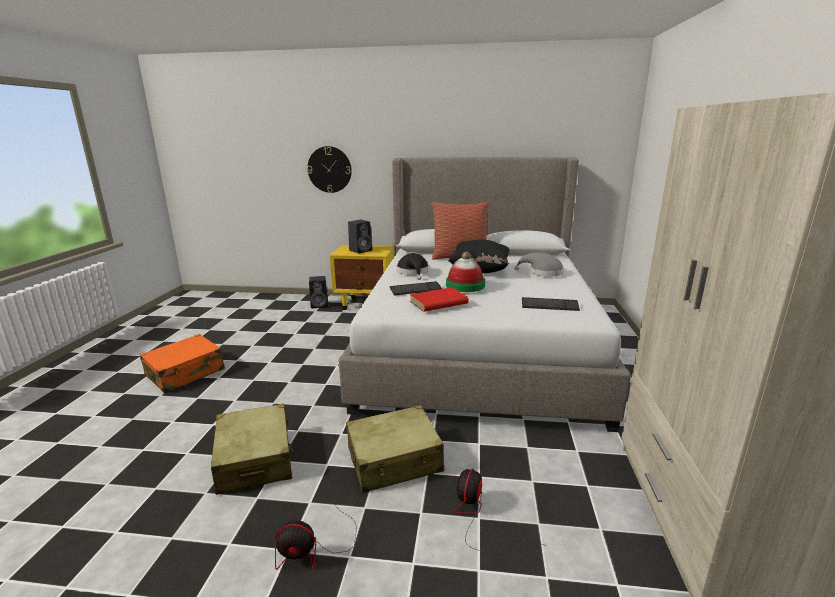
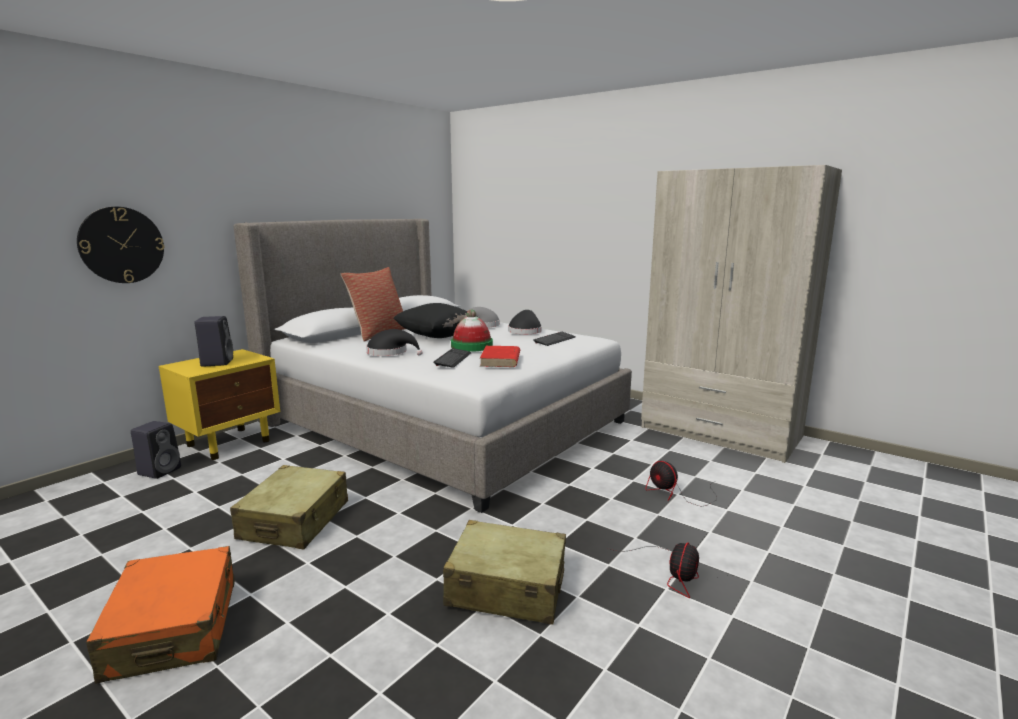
camera: 60 degrees left, 5 degrees down
(394, 460) = (582, 508): beige suitcase -> beige suitcase (295, 520)
(558, 289) = (525, 331): none -> black hat

